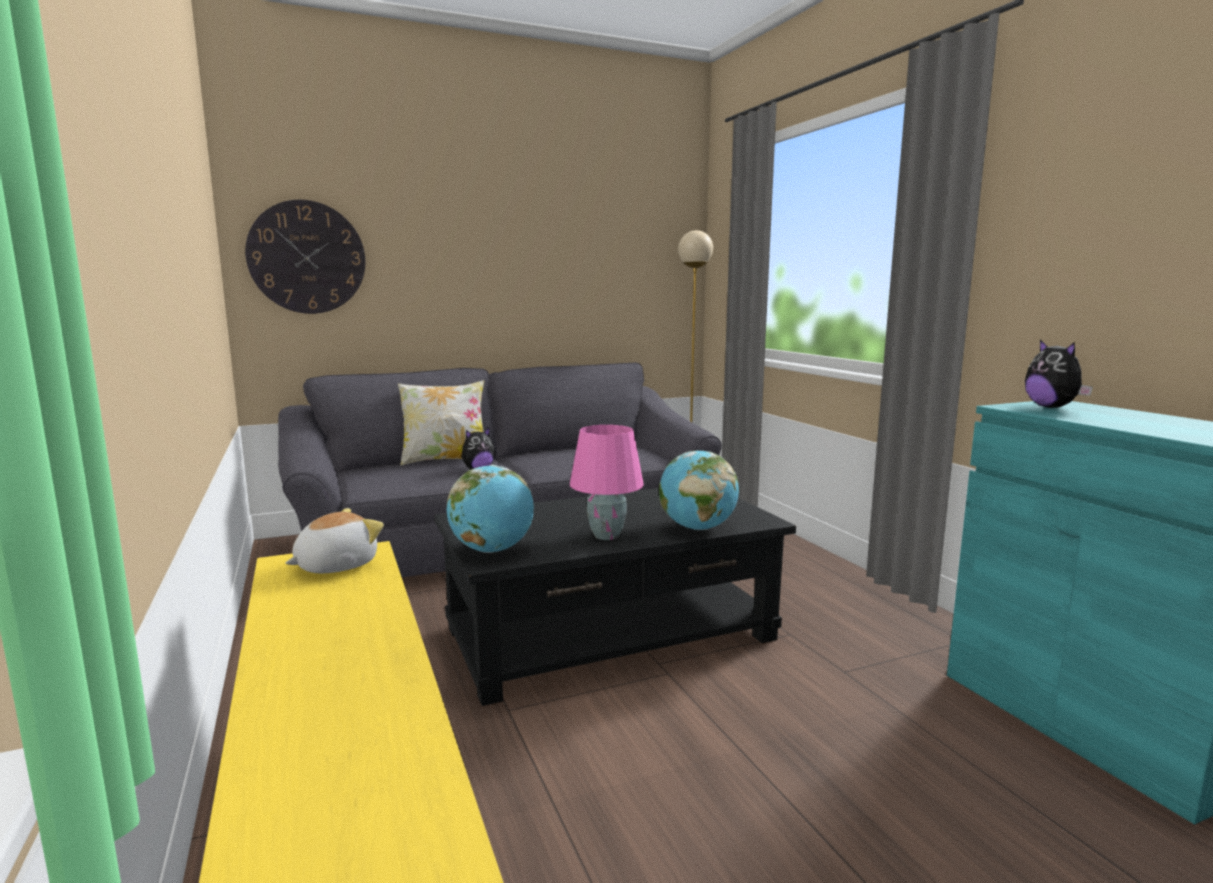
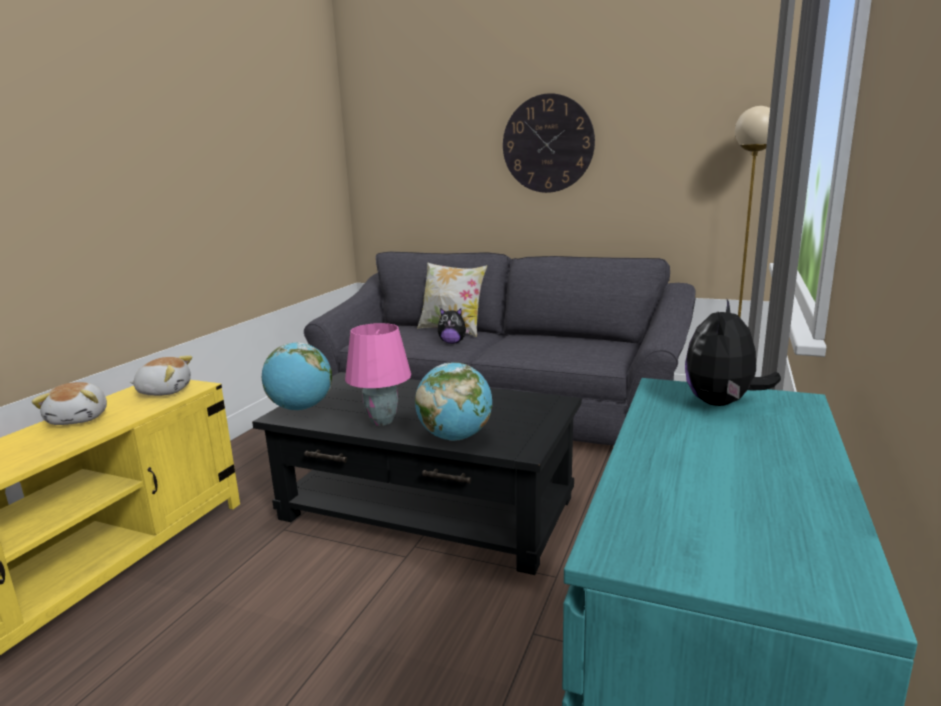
camera: 45 degrees right, 5 degrees up
(305, 620) = (80, 418): none -> plush toy
(307, 257) = (395, 158): wall clock -> wall clock (548, 144)

